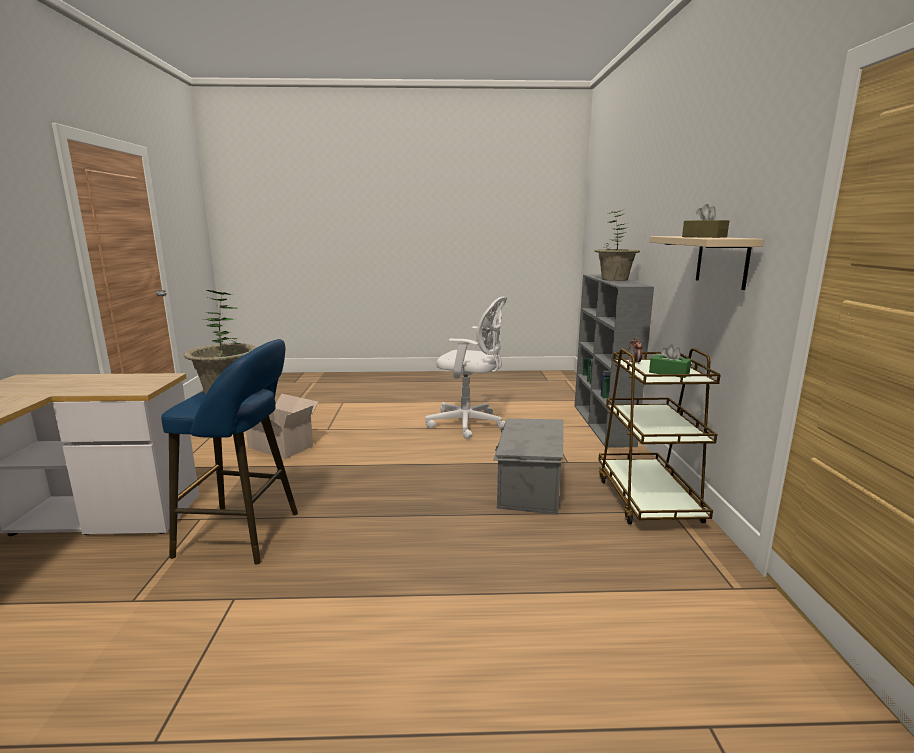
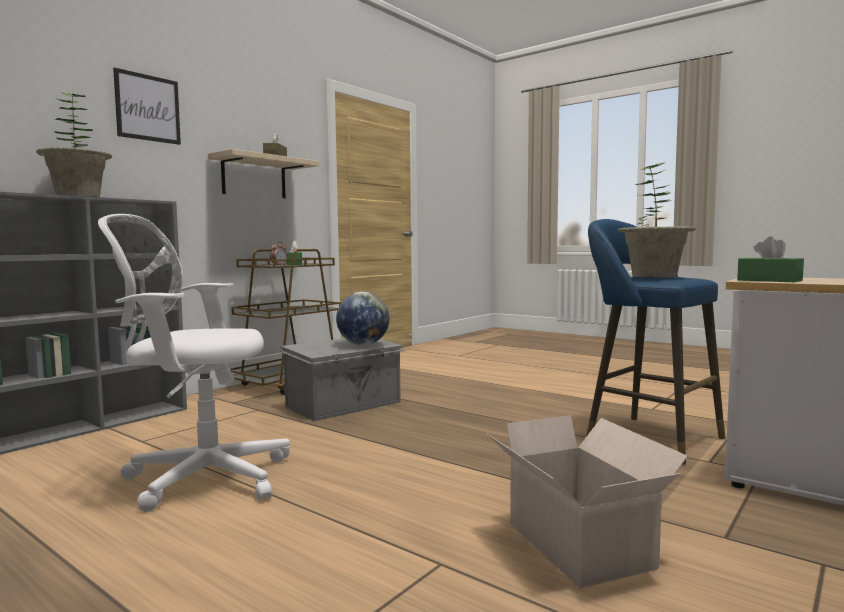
camera: 140 degrees left, 10 degrees down
(154, 376) = (769, 280): none -> green tissue box
(469, 424) = (201, 478): white office chair -> white office chair turned 60 degrees counterclockwise
(518, 440) = (363, 344): none -> globe
(672, 201) = (148, 108): none -> picture

